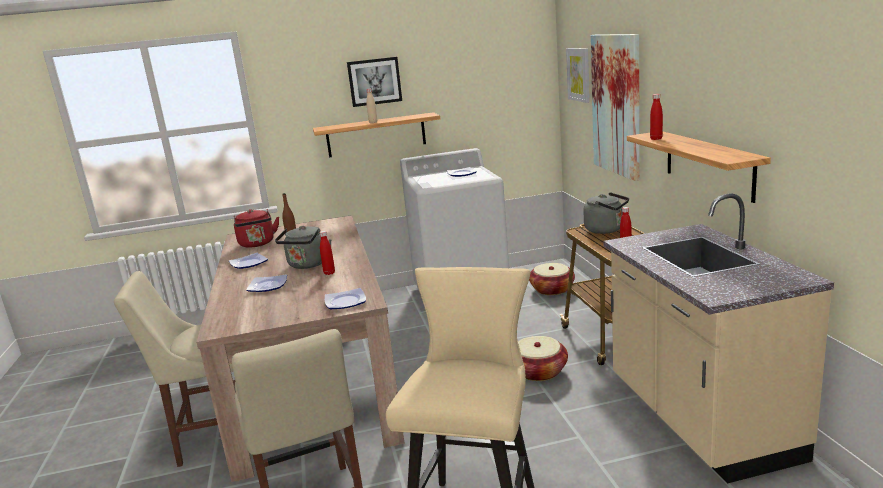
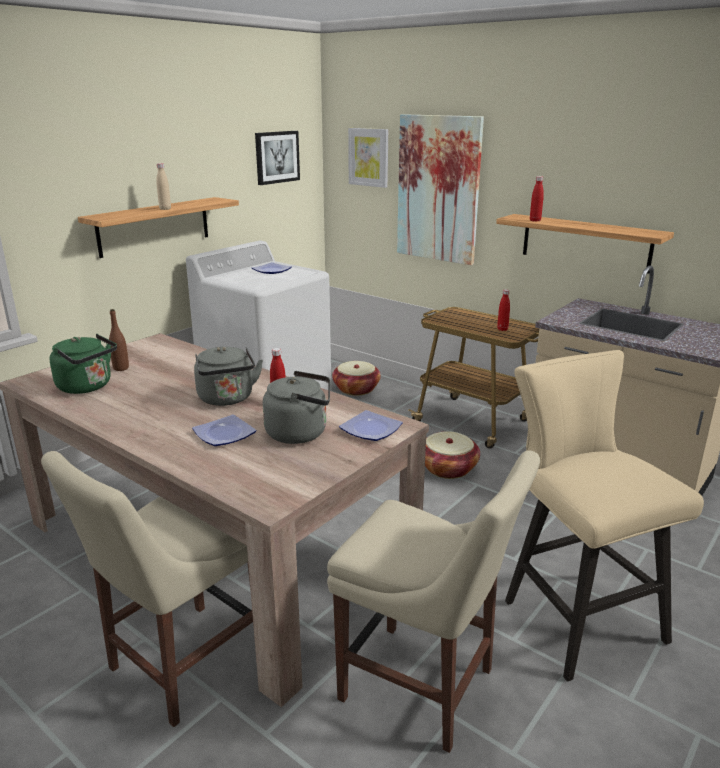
camera: 40 degrees left, 5 degrees up
(248, 263) = (128, 413): plate -> none
(257, 244) = (87, 387): red kettle -> green kettle
(374, 81) = (152, 154): picture -> picture (276, 157)
(606, 230) = (458, 316): grey kettle -> grey kettle (300, 433)

